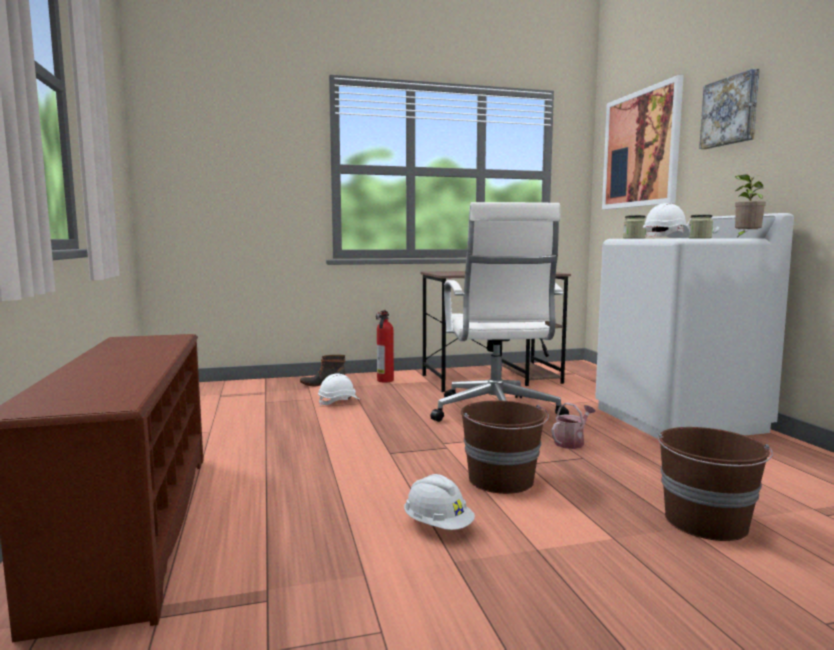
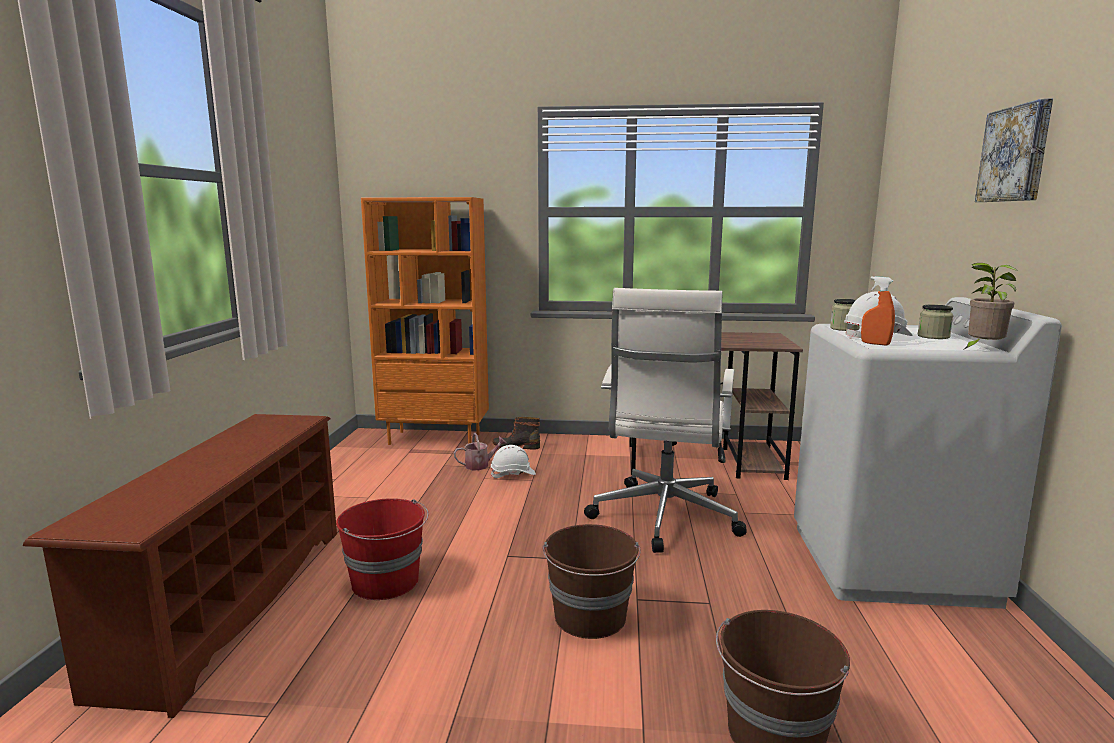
camera: 20 degrees right, 5 degrees up
(238, 385) = (435, 438): none -> orange bookcase
(292, 485) = (386, 582): none -> red bucket
(385, 380) = (583, 449): fire extinguisher -> none
(438, 526) = (476, 665): white hard hat -> none
(571, 442) = (716, 577): watering can -> watering can (480, 465)
(640, 149) = (922, 186): picture -> none
(676, 238) = (875, 344): none -> orange spray bottle

